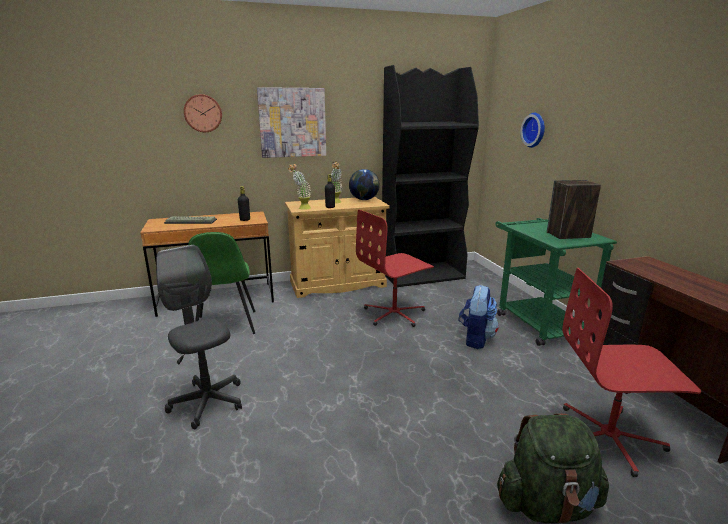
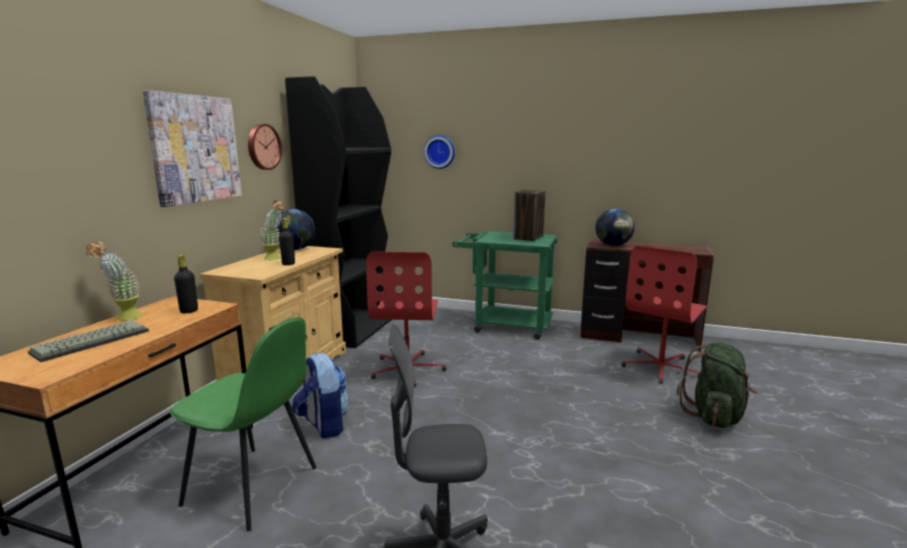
camera: 55 degrees left, 5 degrees down
(203, 113) = (56, 131): wall clock -> wall clock (263, 147)
(301, 208) = (257, 273): potted plant -> potted plant (123, 319)
(475, 339) = (500, 355): backpack -> backpack (323, 425)
(649, 270) = (613, 245): none -> globe

